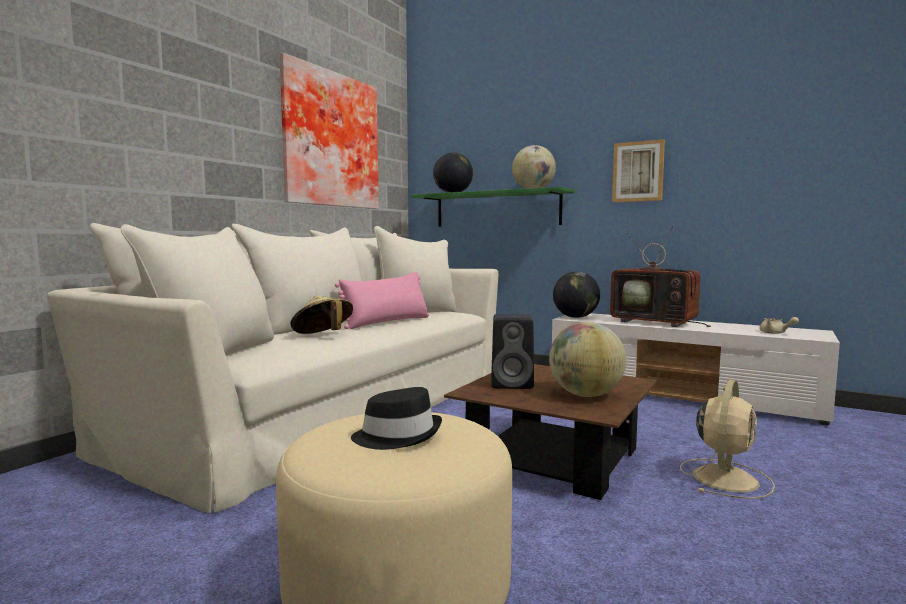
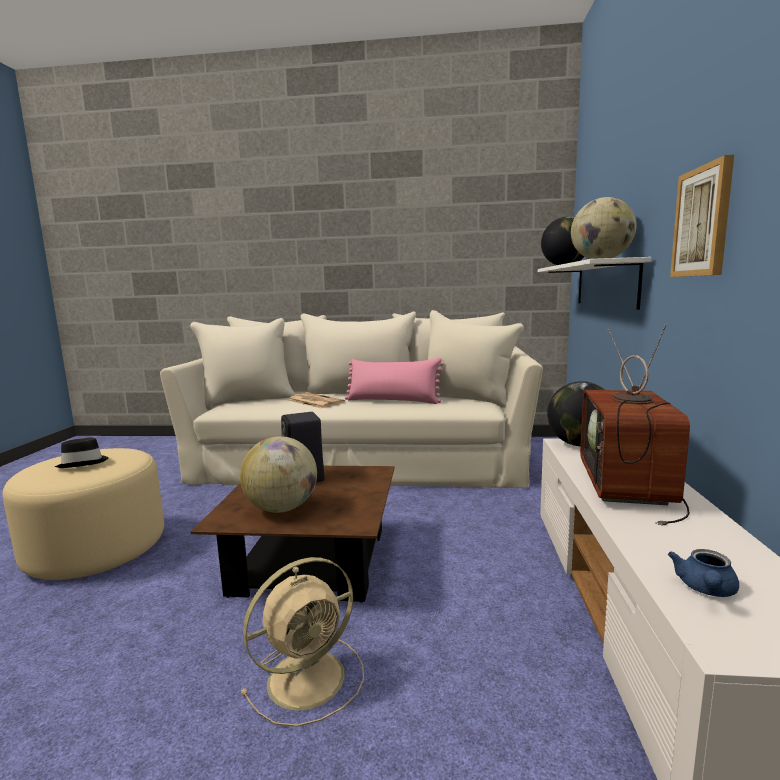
camera: 65 degrees right, 5 degrees up
(323, 336) = (314, 401): beige hat -> newspaper
(329, 140) = (445, 227): picture -> none
(496, 209) = (605, 284): green shelf -> white shelf
(725, 478) = (309, 677): beige fan -> beige fan turned 45 degrees counterclockwise
(775, 333) = (705, 589): beige teapot -> blue teapot

